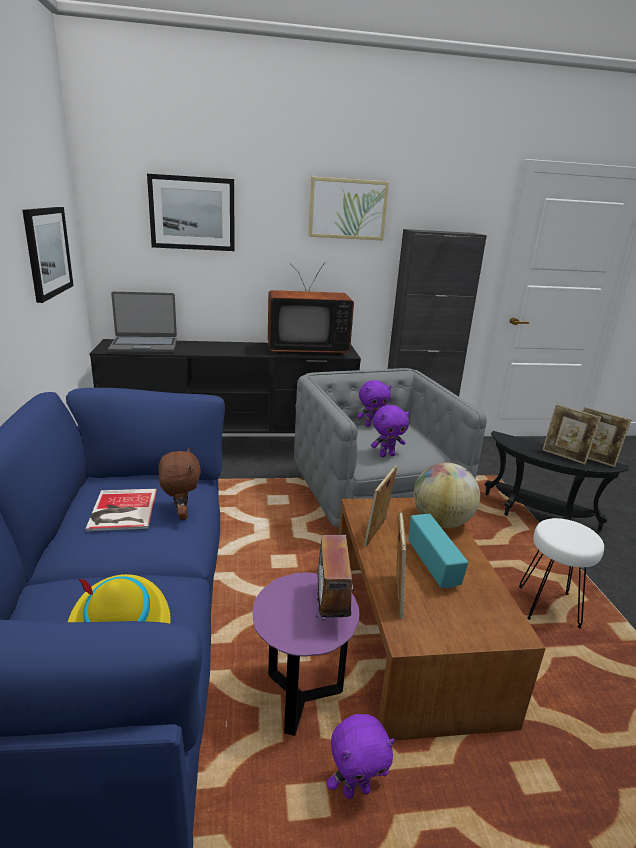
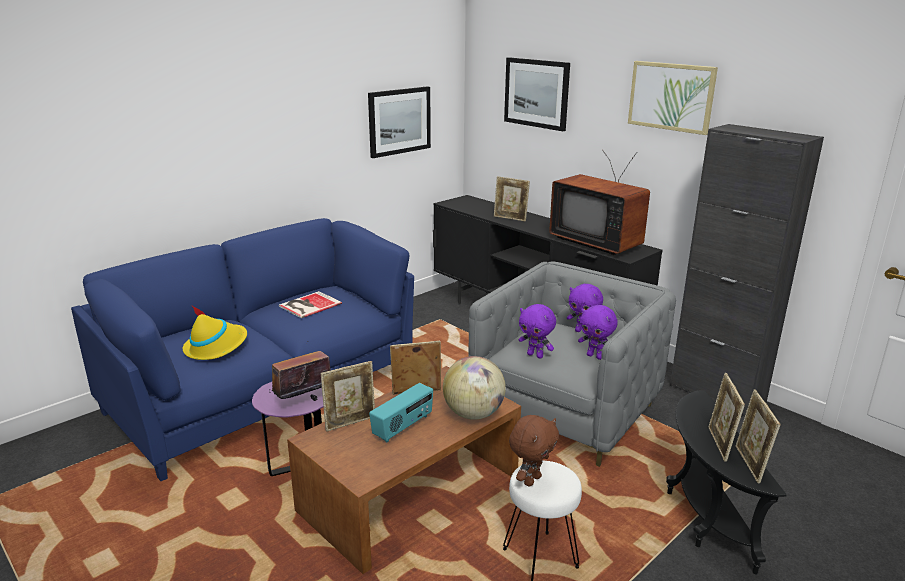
camera: 55 degrees right, 0 degrees up
(144, 346) = (478, 206): laptop -> none
(181, 514) = (330, 321): brown plush toy -> brown plush toy (531, 480)
(199, 349) = (510, 218): none -> picture frame
(356, 789) = (253, 514): purple plush toy -> purple plush toy (595, 356)

